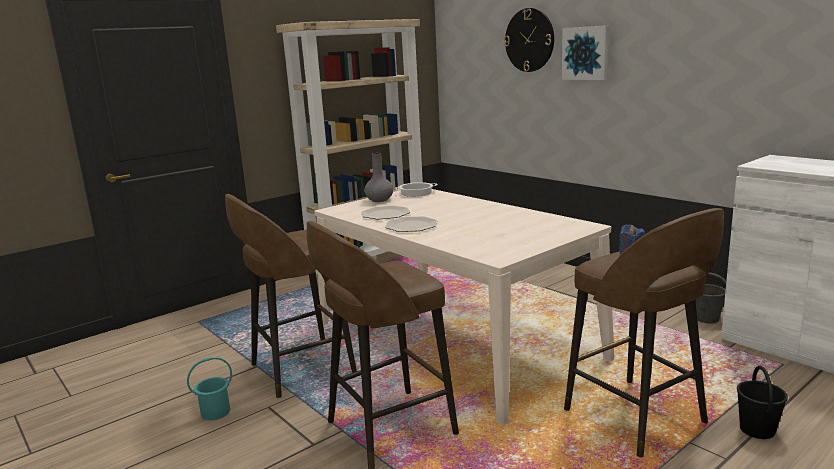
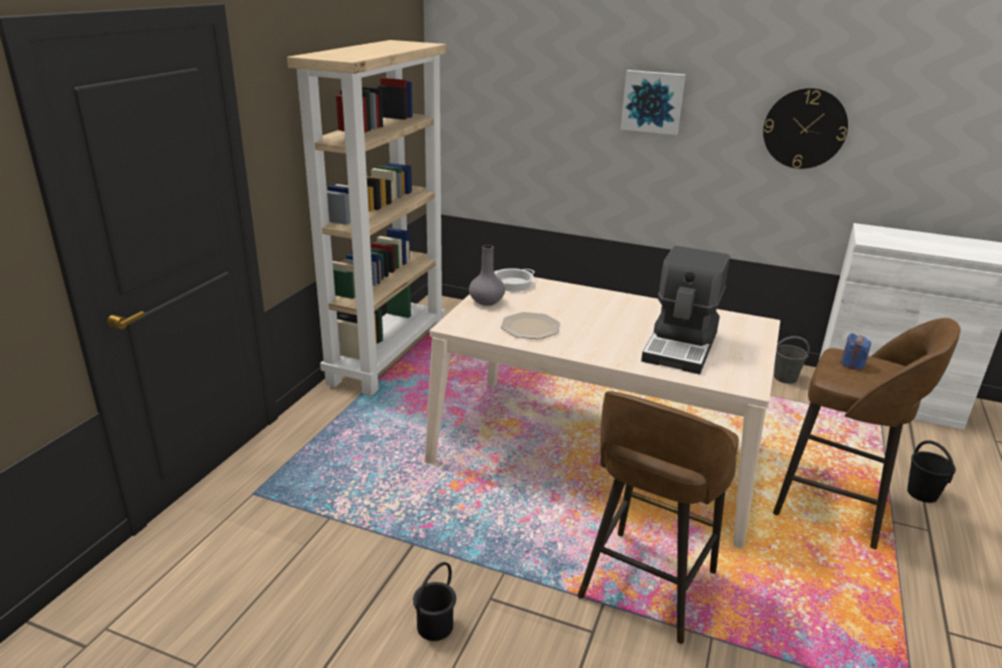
camera: 30 degrees left, 10 degrees up
(215, 412) = (434, 626): turquoise bucket -> black bucket
(299, 369) = (470, 535): brown stool -> none
(411, 225) = (589, 344): plate -> none
(486, 232) = (682, 346): none -> coffee machine
(529, 40) = (575, 77): wall clock -> wall clock (804, 128)

